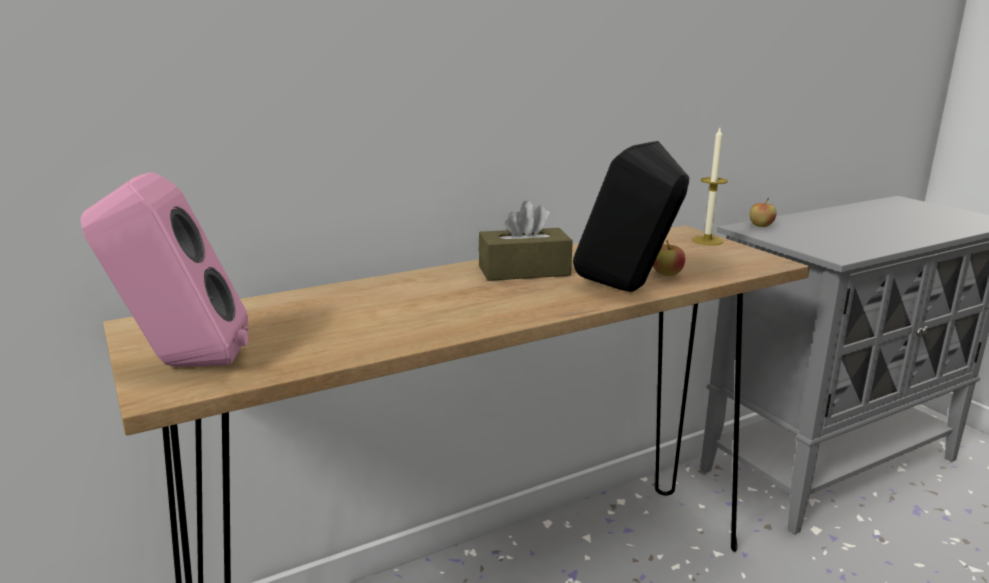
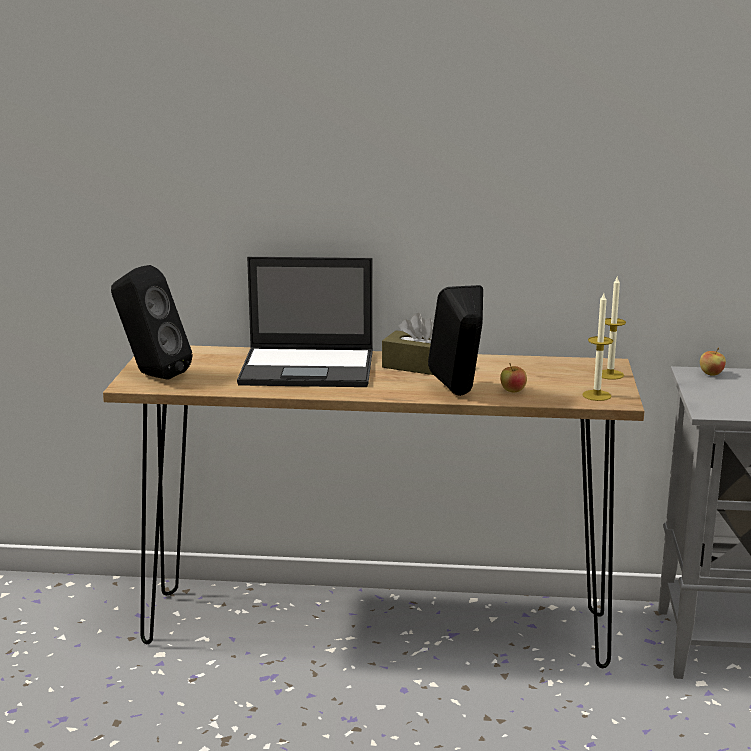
camera: 35 degrees right, 0 degrees up
(180, 365) = (151, 375): pink speaker -> black speaker
(404, 301) = (309, 368): none -> laptop
(743, 261) = (596, 395): none -> candle

